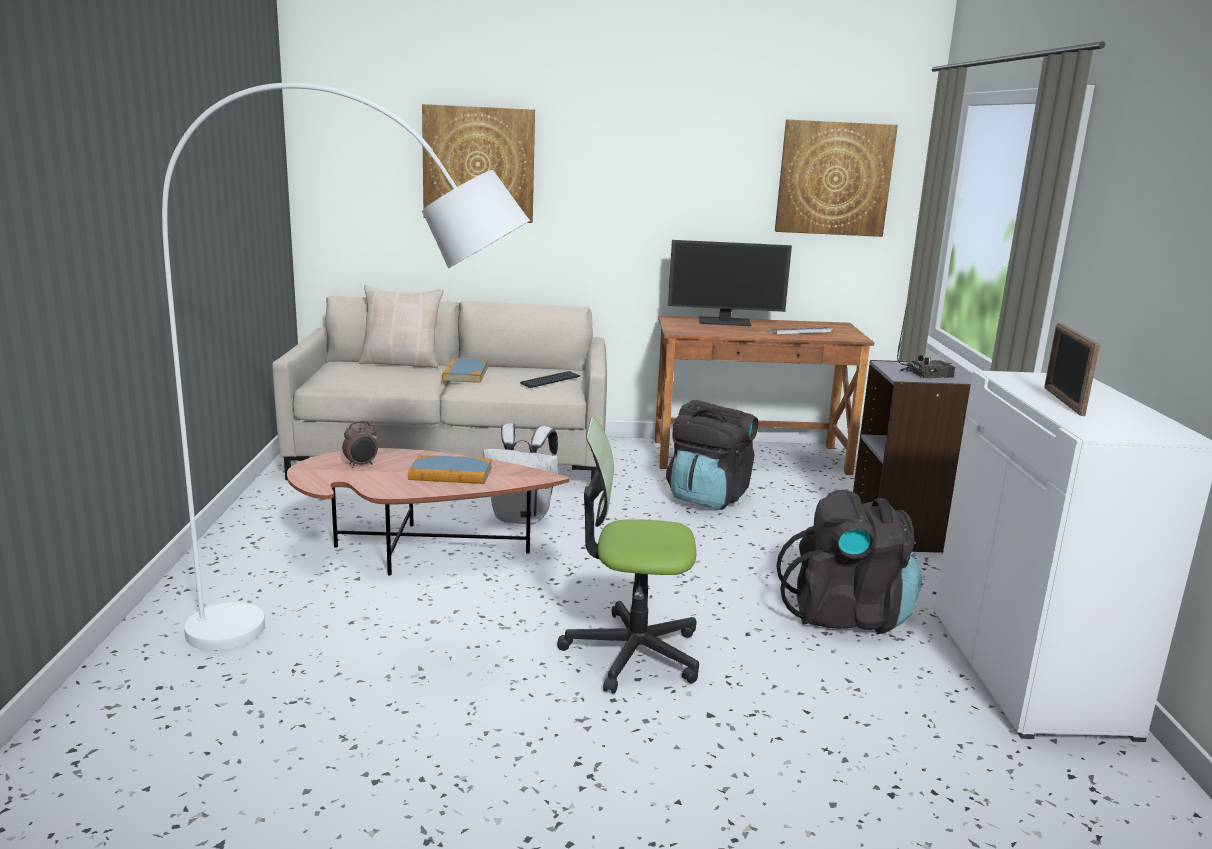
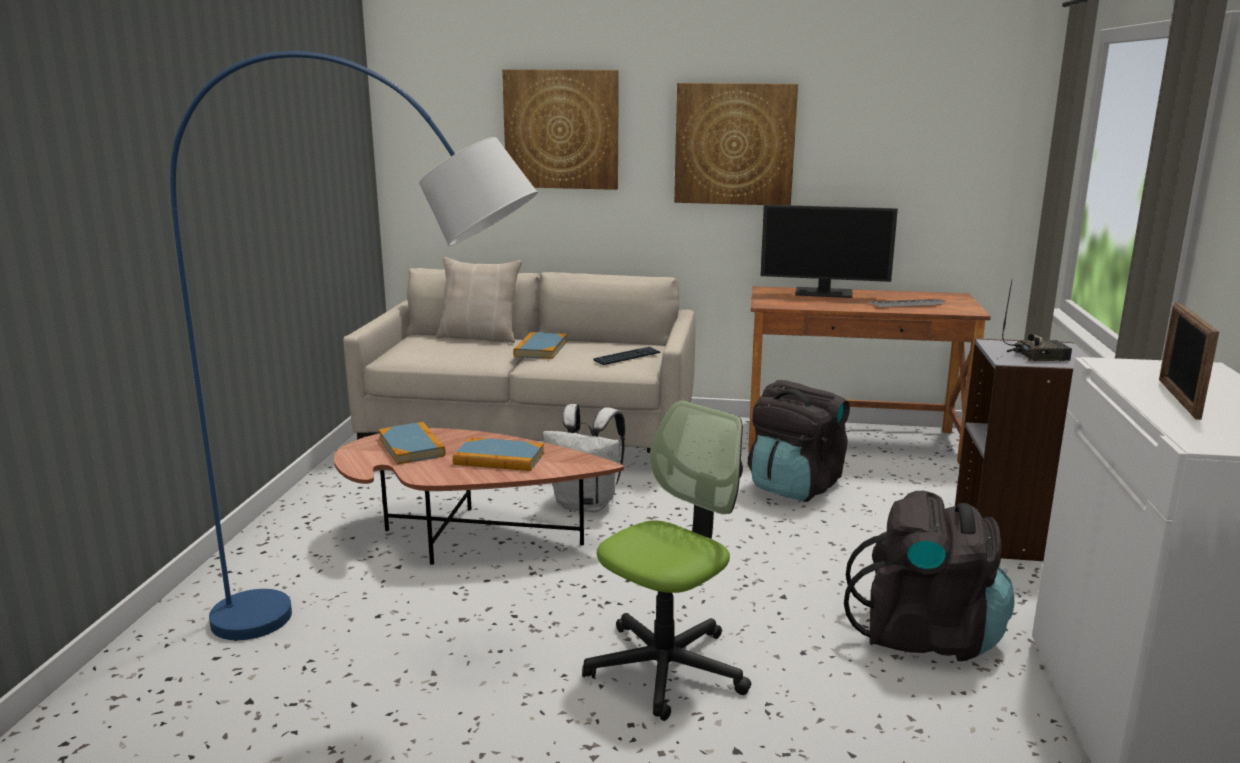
camera: 10 degrees right, 0 degrees up
(361, 465) = (411, 447): alarm clock -> book
(364, 639) = (385, 636): white floor lamp -> blue floor lamp
(632, 652) = (666, 668): office chair -> office chair turned 120 degrees clockwise
(834, 178) = (949, 133): picture -> picture (734, 144)

